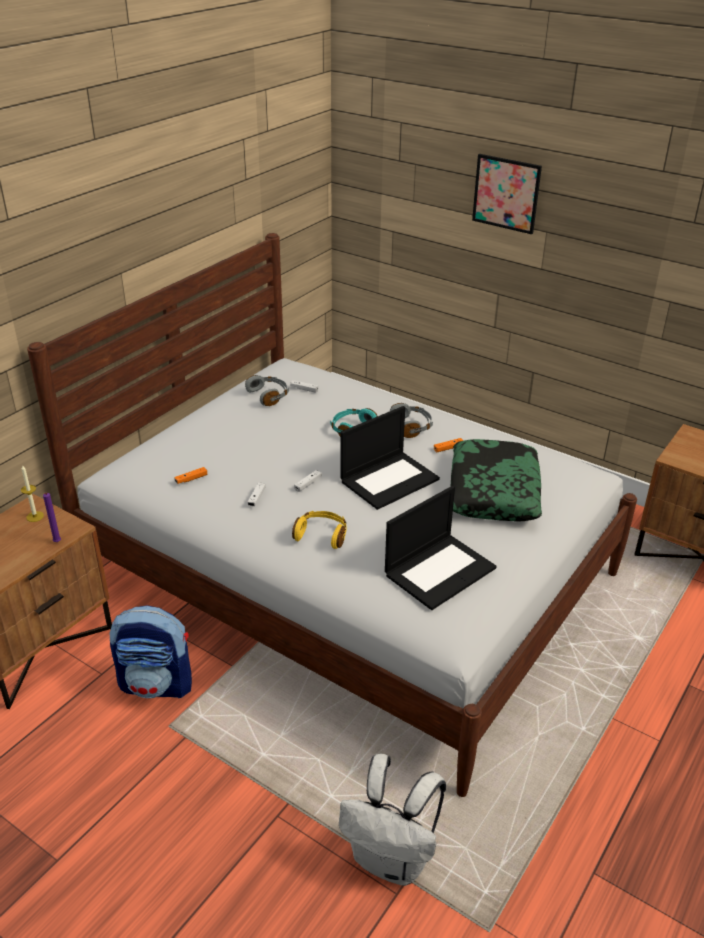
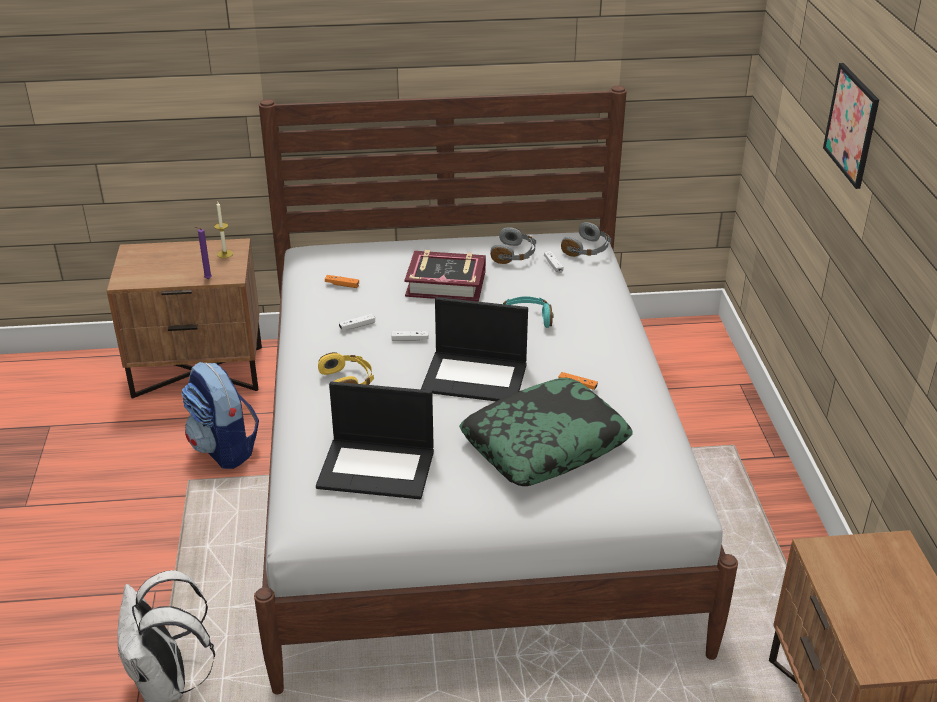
camera: 50 degrees right, 0 degrees up
(262, 437) = (446, 283): none -> book
(411, 426) = (581, 348): grey headphones -> grey headphones (587, 250)

